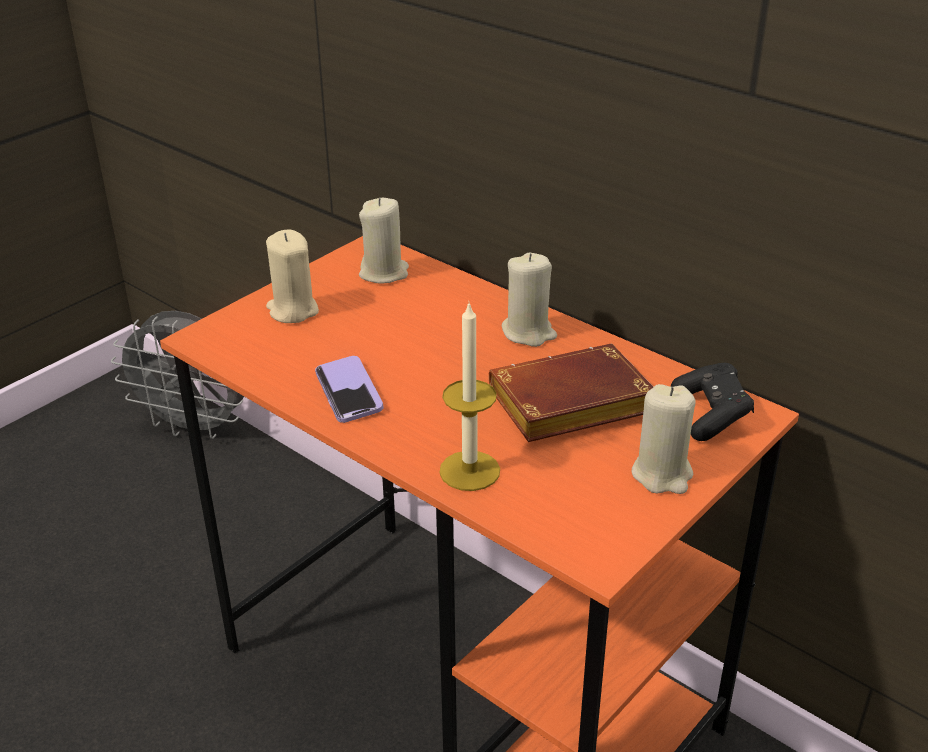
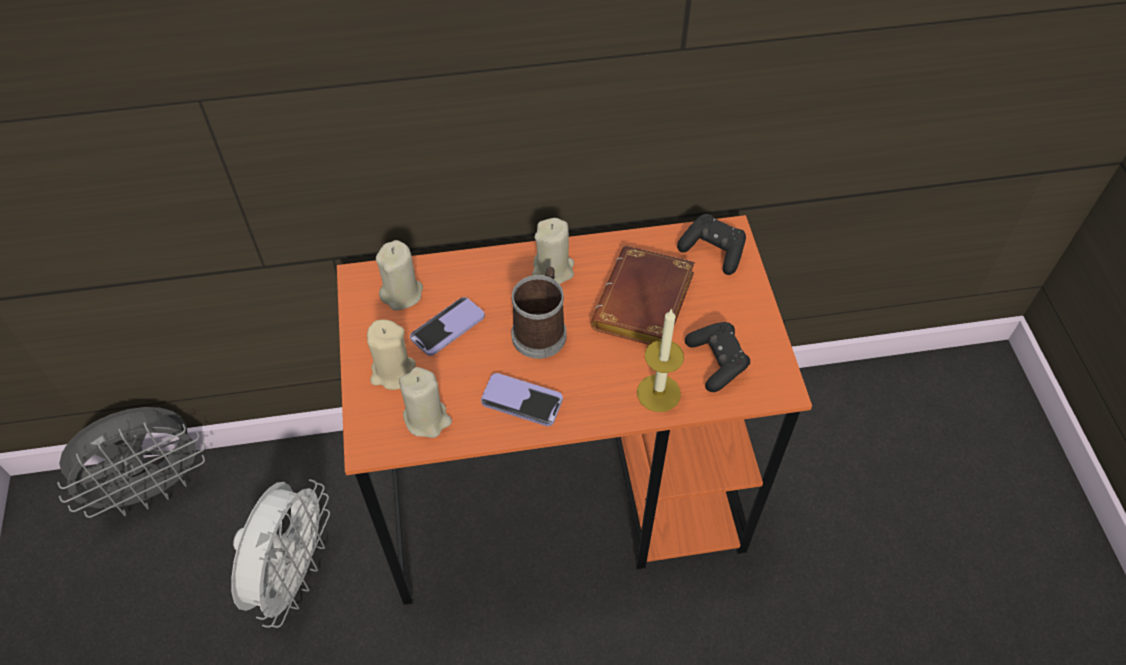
camera: 50 degrees left, 20 degrees up
(191, 555) = (293, 575): none -> white fan
(379, 312) = (447, 327): none -> phone
(447, 361) = (541, 330): none -> mug
(566, 491) = (717, 362): none -> black game controller
(662, 474) = (741, 310): beige candle -> beige candle (427, 419)

